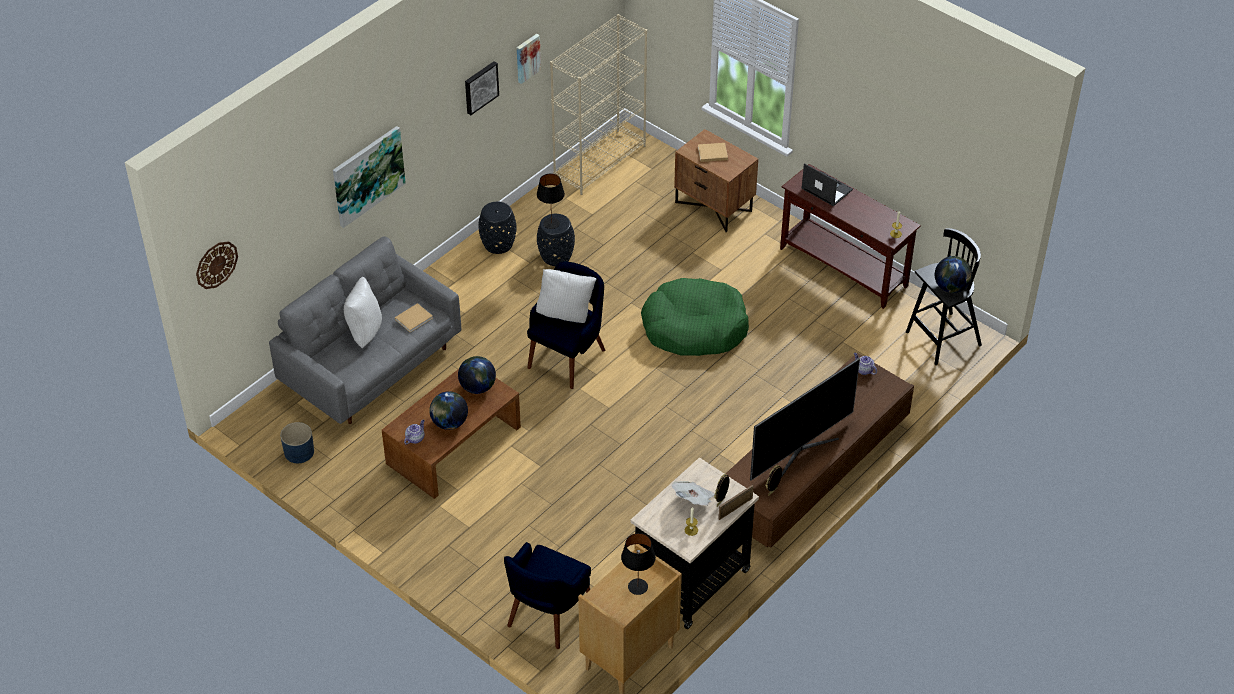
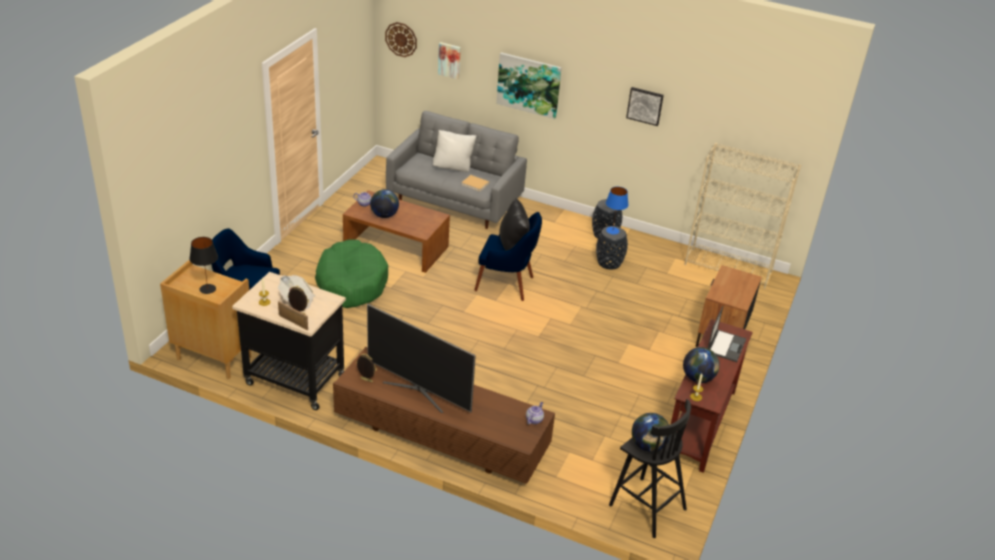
camera: 70 degrees right, 10 degrees down
(299, 452) = (366, 187): blue planter -> none
(477, 387) = (424, 222): globe -> globe (698, 378)
(527, 57) = (697, 122): picture -> picture (449, 60)
(551, 223) = (613, 230): black table lamp -> blue table lamp
(566, 314) = (513, 246): white pillow -> black pillow
(694, 327) = (573, 344): green dog bed -> green dog bed (351, 283)
(711, 153) = (733, 284): beige book -> none

